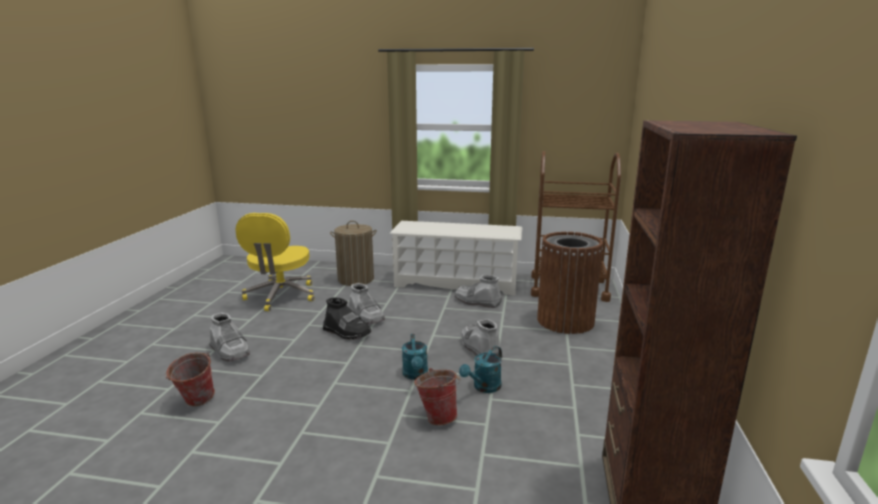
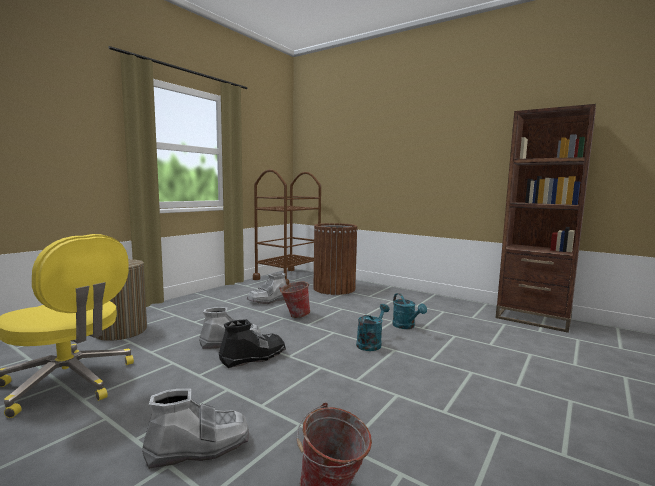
camera: 65 degrees left, 10 degrees down
(415, 375) = (371, 343): turquoise watering can -> turquoise watering can turned 75 degrees counterclockwise
(437, 416) = (438, 348): bucket -> bucket (294, 315)
(456, 283) = (221, 298): white shoe rack -> none
(480, 348) = (348, 316): grey boot -> none

